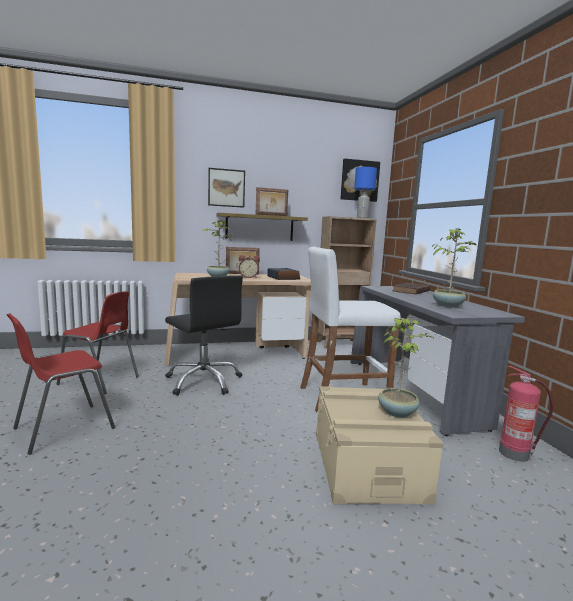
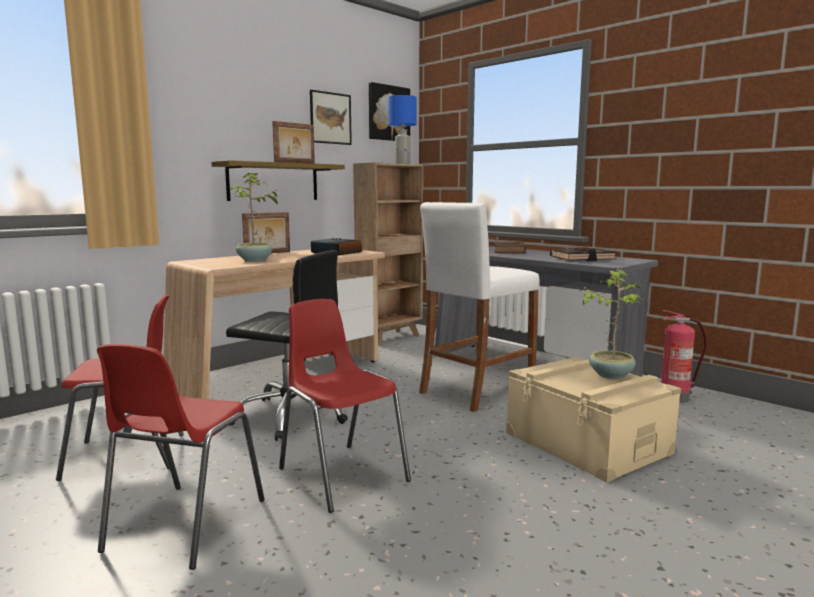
camera: 30 degrees left, 0 degrees up
(173, 427) = (342, 475): none -> red chair
(226, 188) = (223, 121): picture -> picture (330, 118)
(248, 277) = (293, 256): alarm clock -> none
(448, 305) = (582, 259): potted plant -> black book

